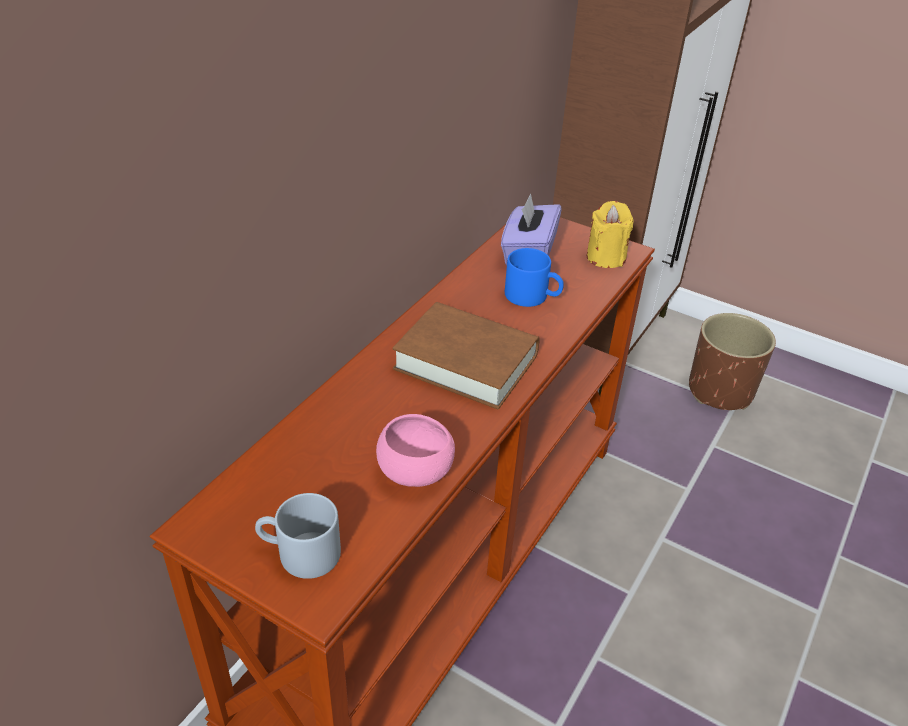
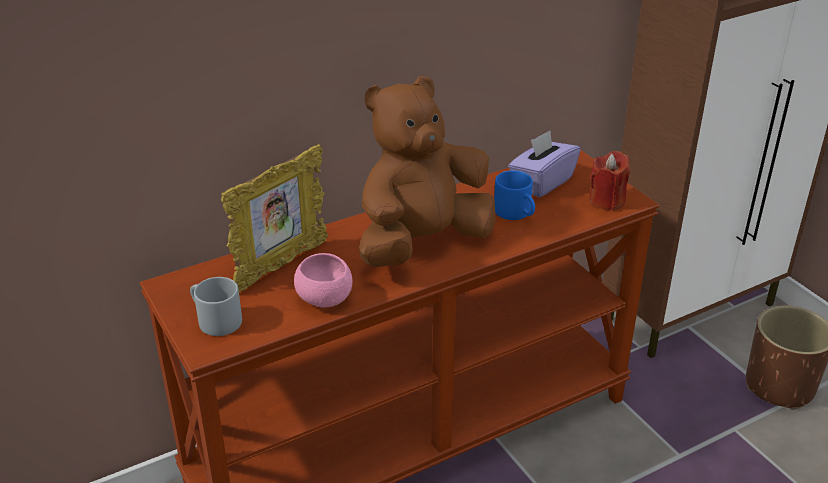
camera: 30 degrees right, 5 degrees down
(326, 446) = (280, 266): none -> picture frame
(466, 362) = (422, 243): brown book -> brown plush toy
(606, 257) = (607, 200): yellow candle -> red candle

